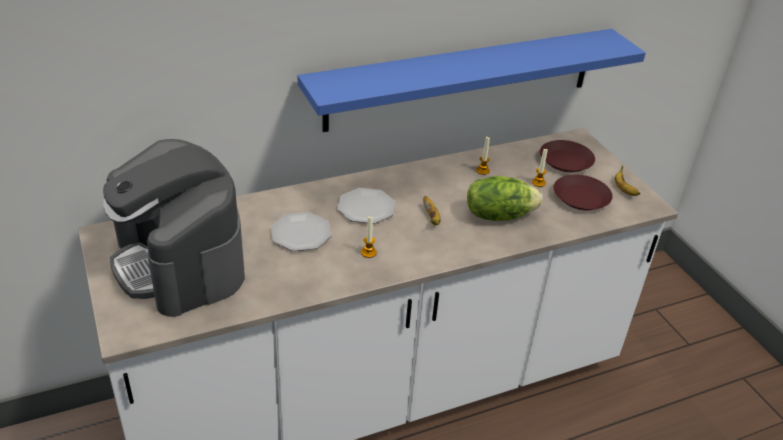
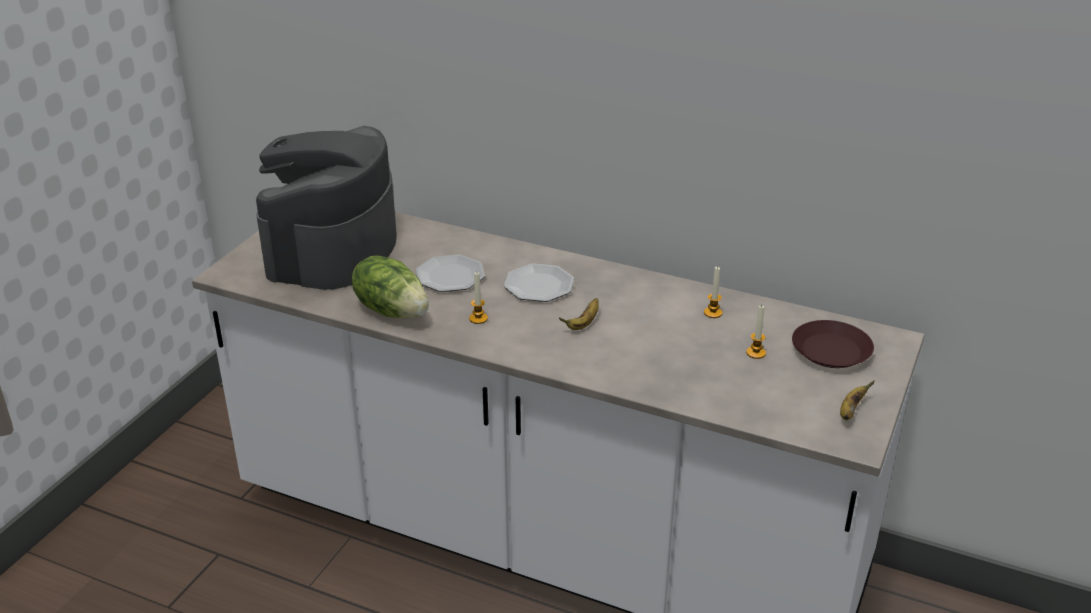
camera: 50 degrees right, 5 degrees down
(462, 79) = (731, 188): blue shelf -> none
(498, 215) = (655, 356): lettuce -> lettuce (392, 310)
(580, 198) = (778, 390): brown plate -> none

